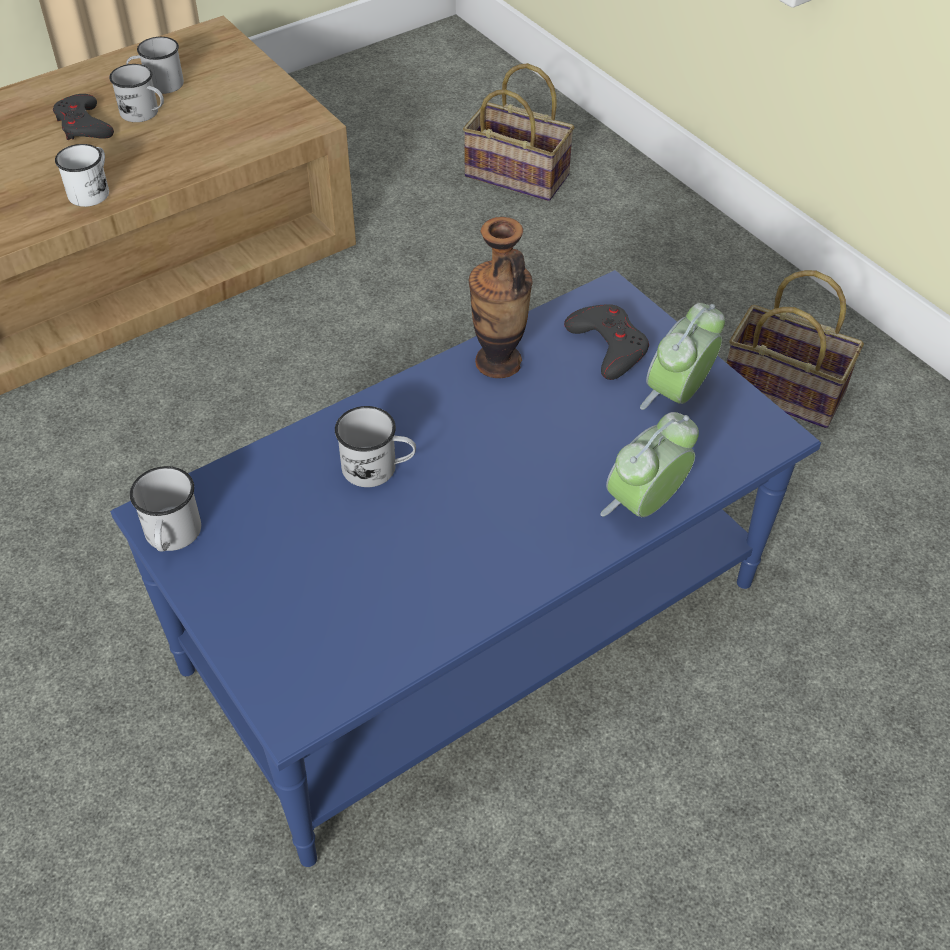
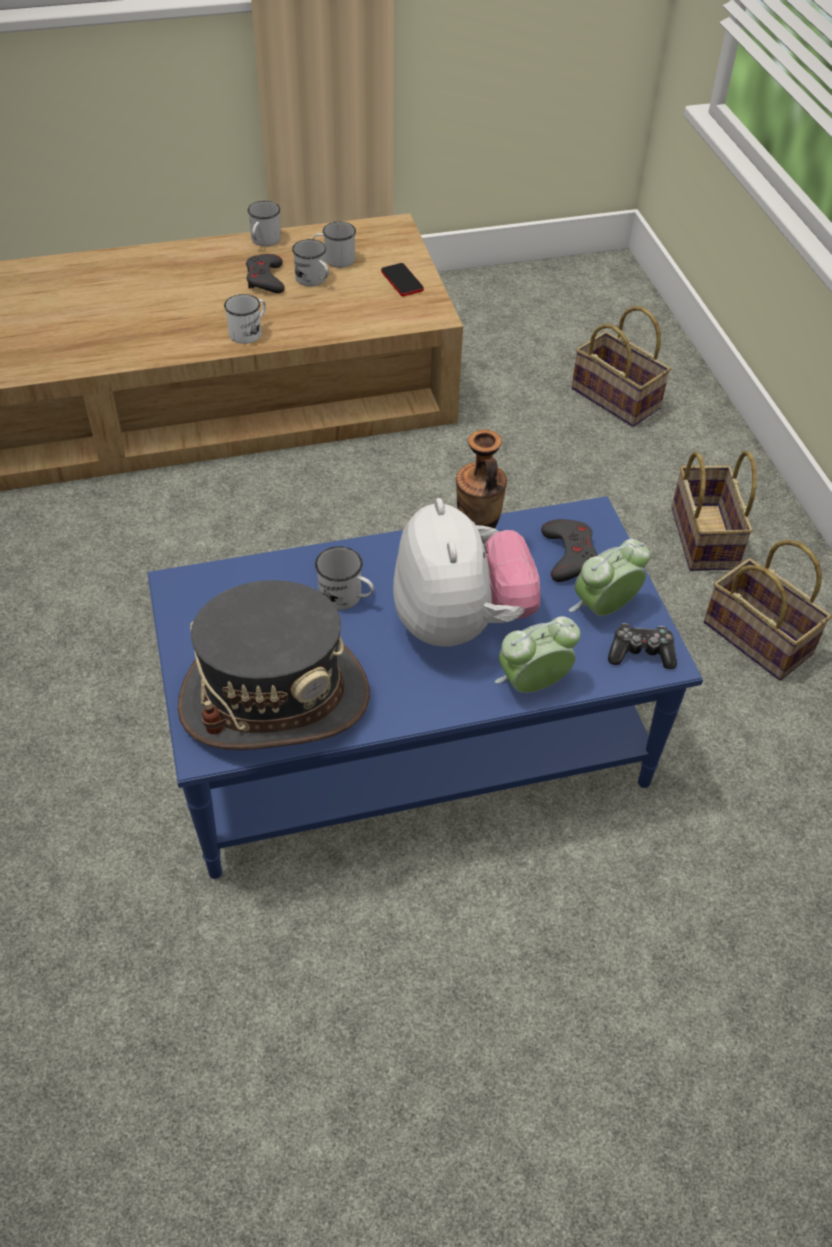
camera: 20 degrees right, 0 degrees up
(171, 537) = (179, 603): white mug -> white mug (264, 241)
(250, 91) = (402, 281): none -> phone
(351, 618) = (275, 698): none -> grey hat
(526, 459) = (460, 623): none -> plush toy
(675, 298) = (701, 536): none -> basket
(742, 433) = (640, 653): none -> game controller

